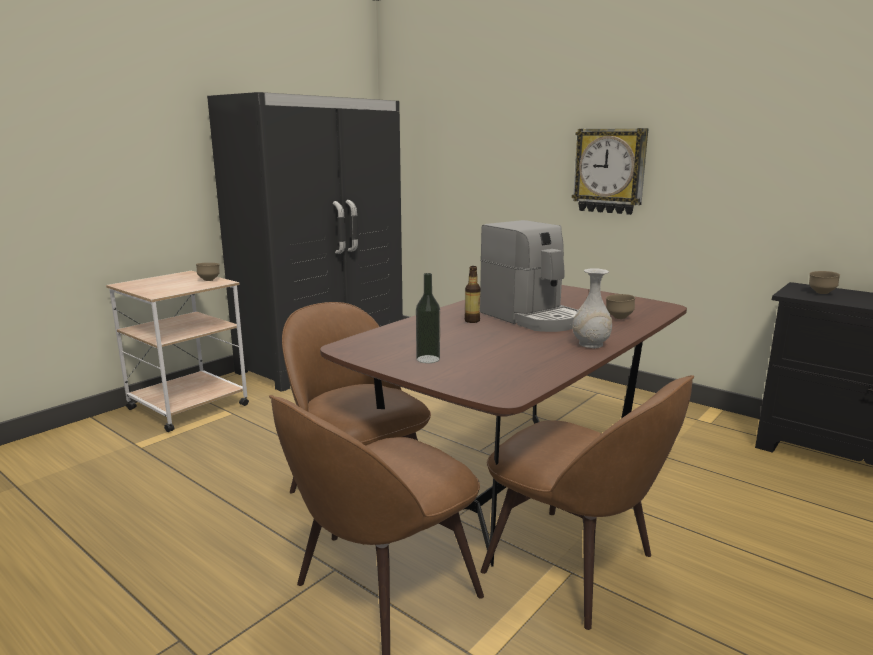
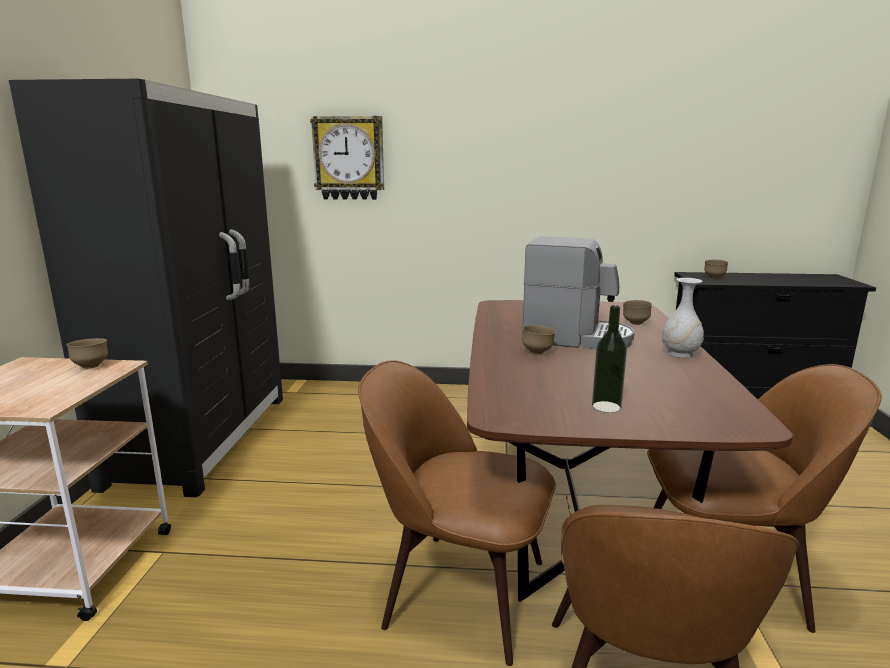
camera: 35 degrees left, 0 degrees up
(472, 321) = (537, 352): bottle -> brown bowl
(610, 171) = (507, 183): wall clock -> wall clock (349, 158)

